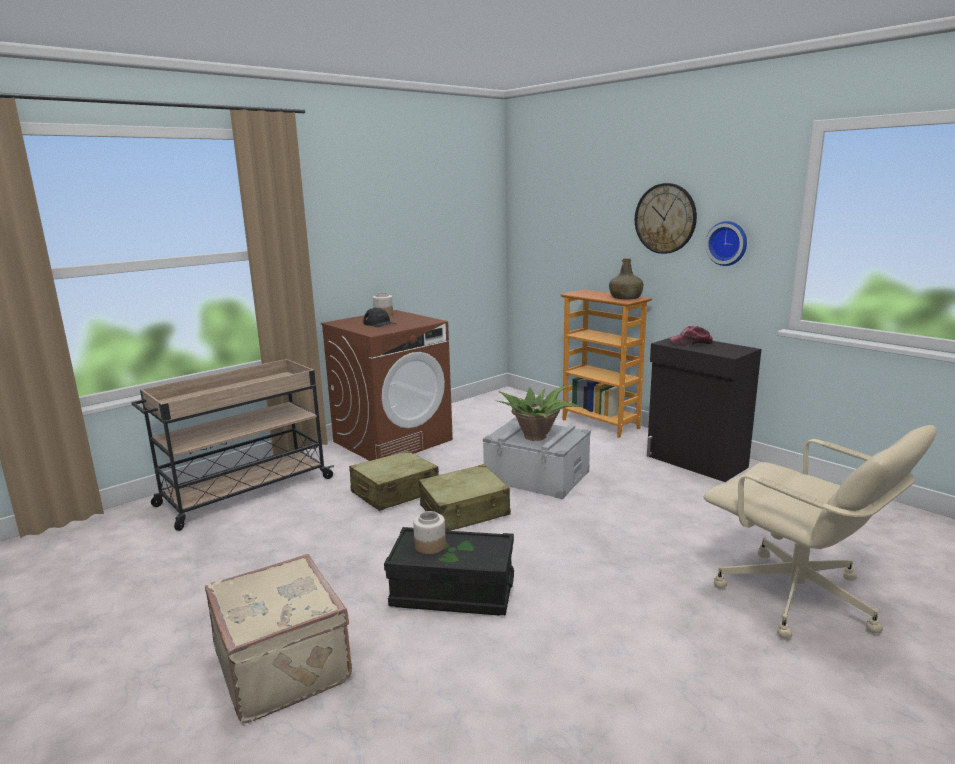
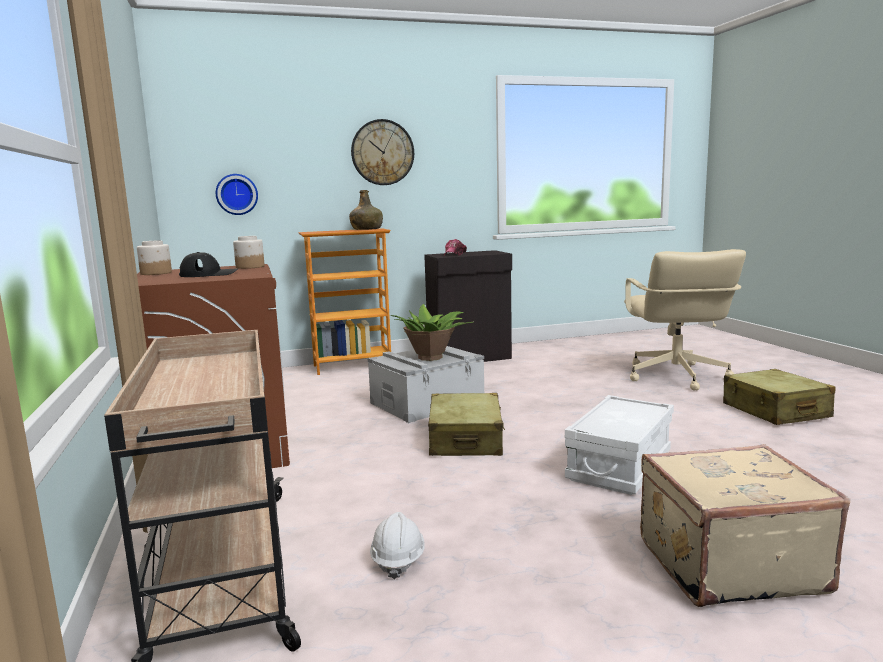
camera: 65 degrees left, 5 degrees down
(265, 534) = (398, 560): none -> white hard hat
(394, 492) = (379, 465): beige suitcase -> beige suitcase (775, 411)
(429, 546) = (609, 425): jar -> jar (250, 267)
(453, 592) = (620, 466): black storage box -> white storage box
(727, 243) = (443, 171): wall clock -> wall clock (237, 194)
(797, 598) = (675, 376): beige office chair -> beige office chair turned 105 degrees clockwise

